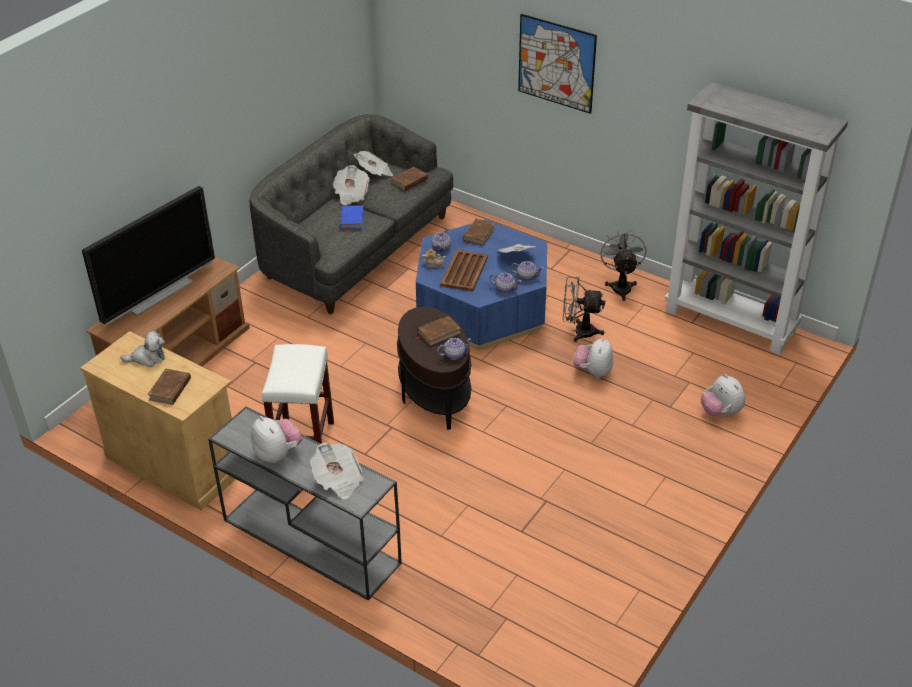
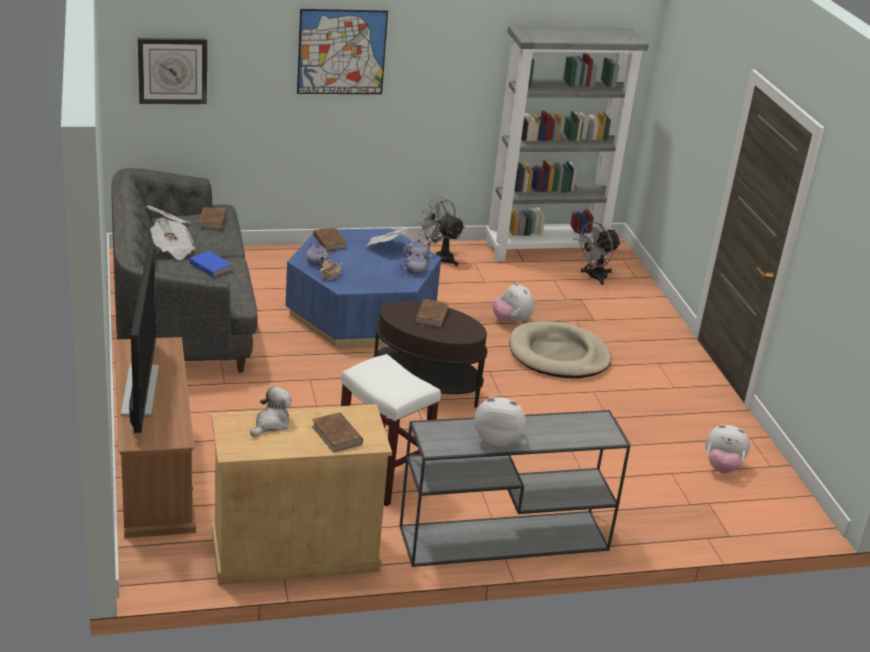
camera: 50 degrees left, 10 degrees down
(338, 480) = (571, 431): newspaper -> none
(423, 41) = (172, 70): none -> wall clock
(454, 355) = (468, 325): teapot -> none
(464, 271) = (363, 271): brown tray -> none
(578, 331) = (459, 299): grey fan -> grey fan (593, 277)
(585, 422) = (558, 355): none -> beige dog bed
(720, 412) = (627, 308): plush toy -> plush toy (722, 467)

